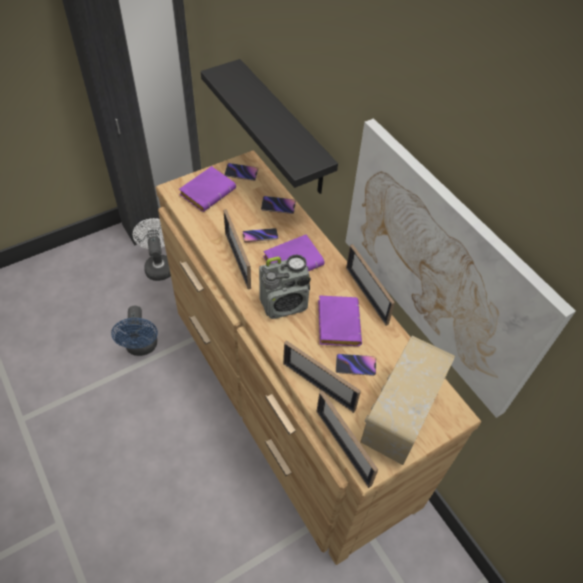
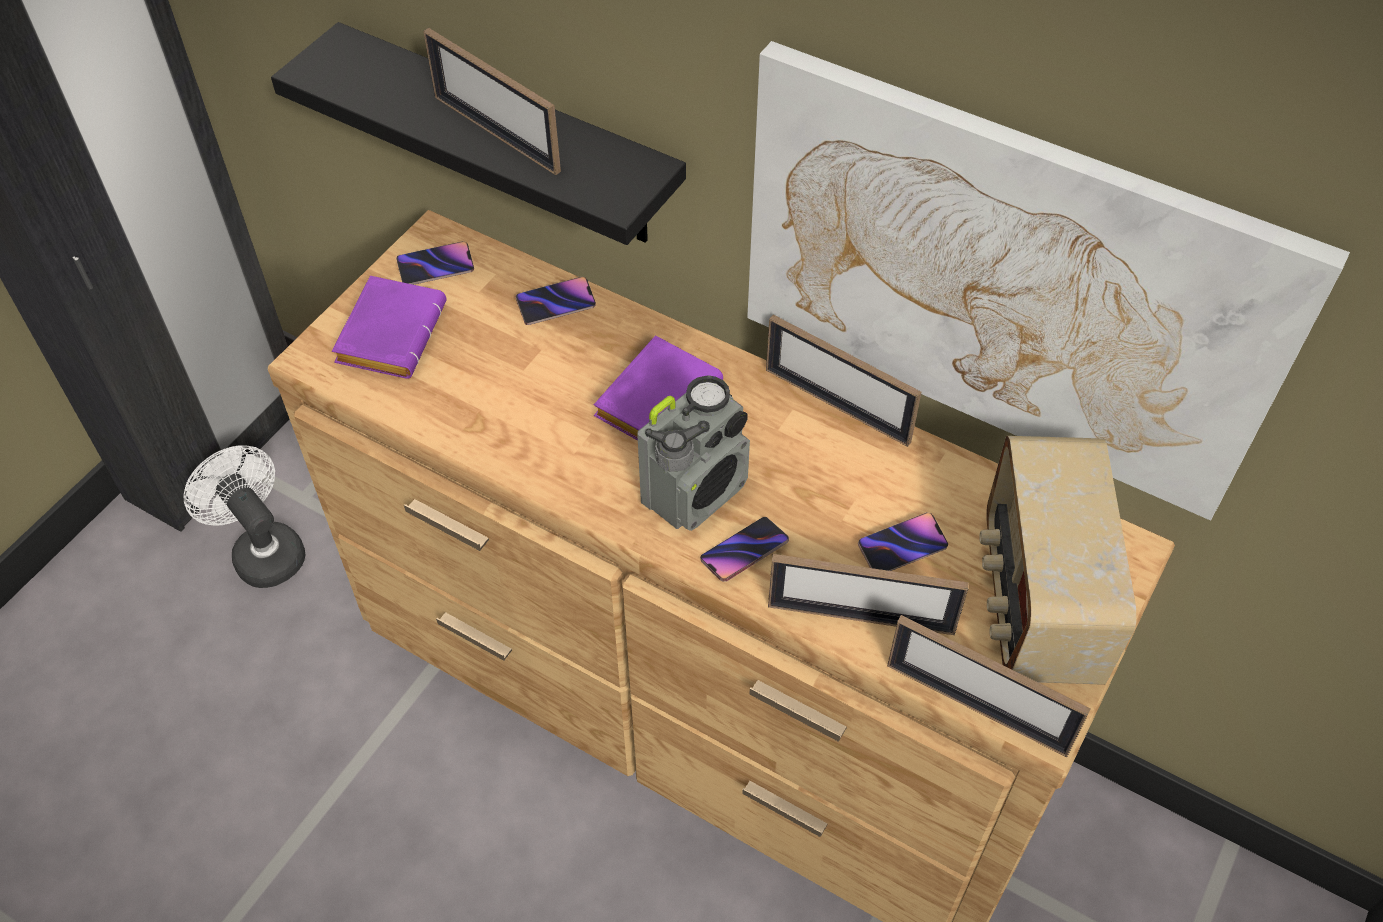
camera: 25 degrees left, 0 degrees up
(141, 347) = (331, 739): blue fan -> none
(237, 260) = (546, 446): picture frame -> picture frame (496, 133)
(260, 236) = (560, 379): phone -> phone (744, 552)
(336, 322) = (816, 482): purple book -> none

